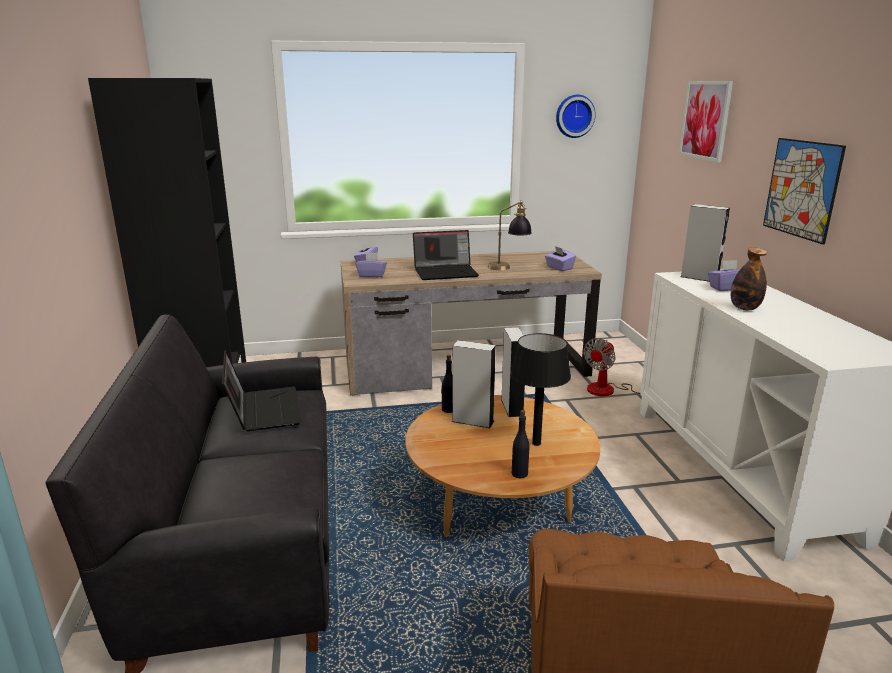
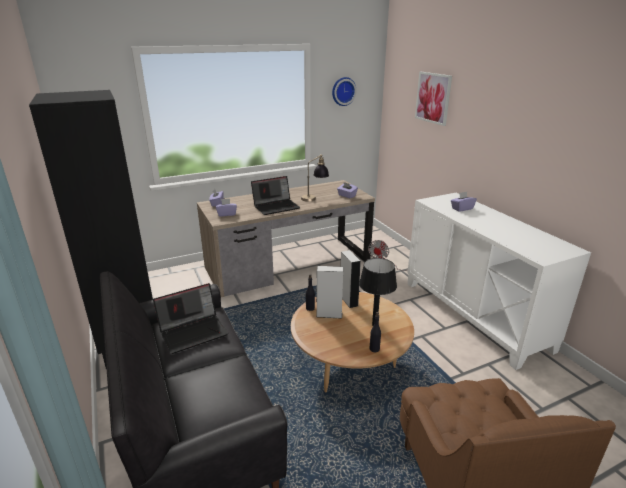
camera: 15 degrees left, 5 degrees up
(263, 410) = (194, 331): laptop -> laptop turned 90 degrees clockwise
(699, 278) = (442, 202): grey speaker -> none
(744, 308) = (479, 224): bottle -> none
(801, 189) = (503, 148): picture -> none

